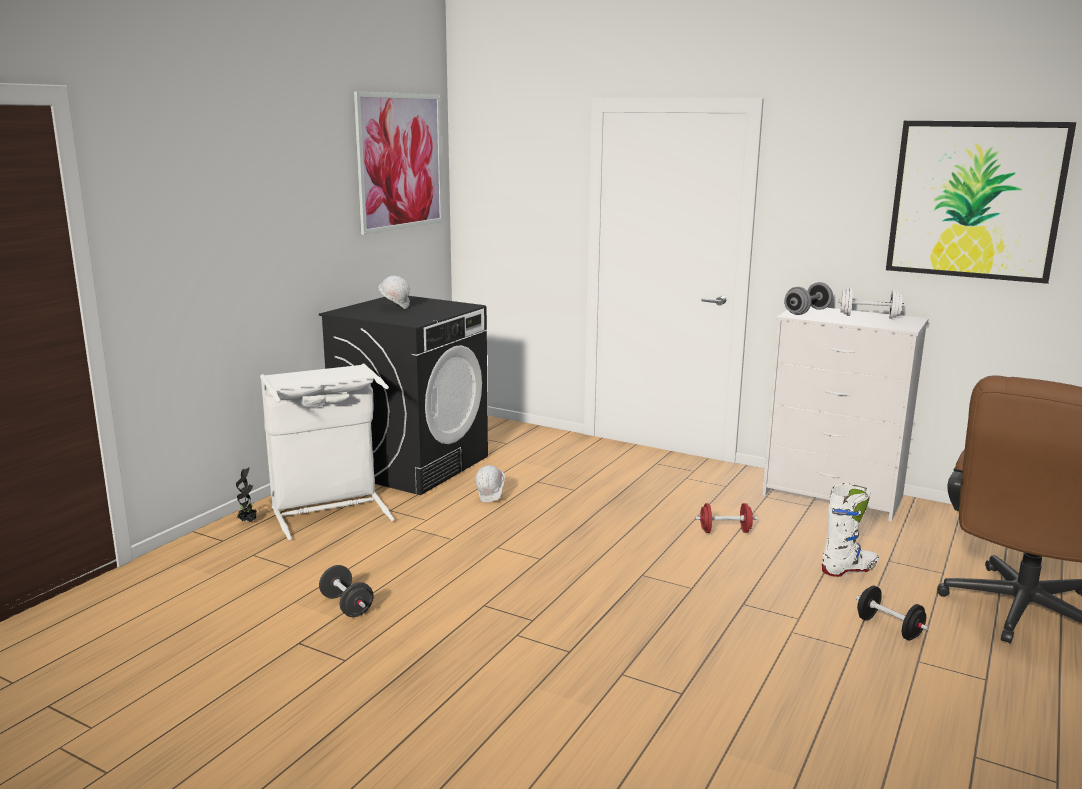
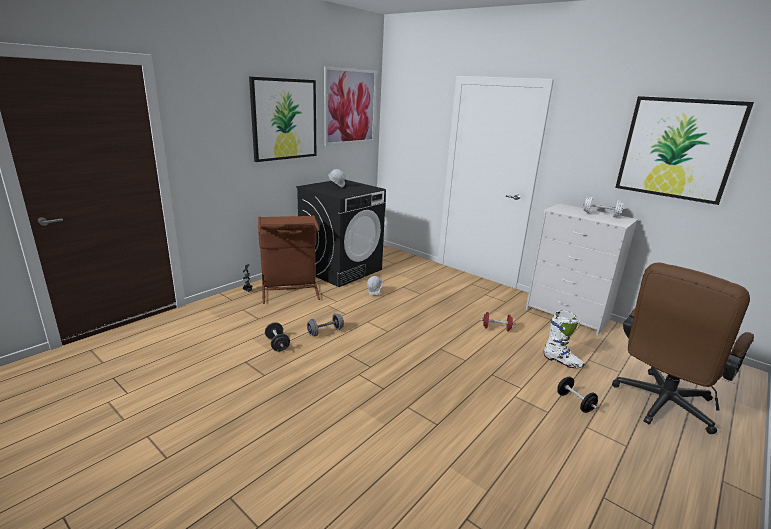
camera: 10 degrees right, 5 degrees up
(293, 191) = (284, 119): none -> picture
(329, 509) = (290, 289): white laundry basket -> brown laundry basket
(807, 312) = (563, 208): grey dumbbell -> grey dumbbell (325, 332)
(849, 569) = (562, 362): white boot -> white boot turned 45 degrees clockwise

